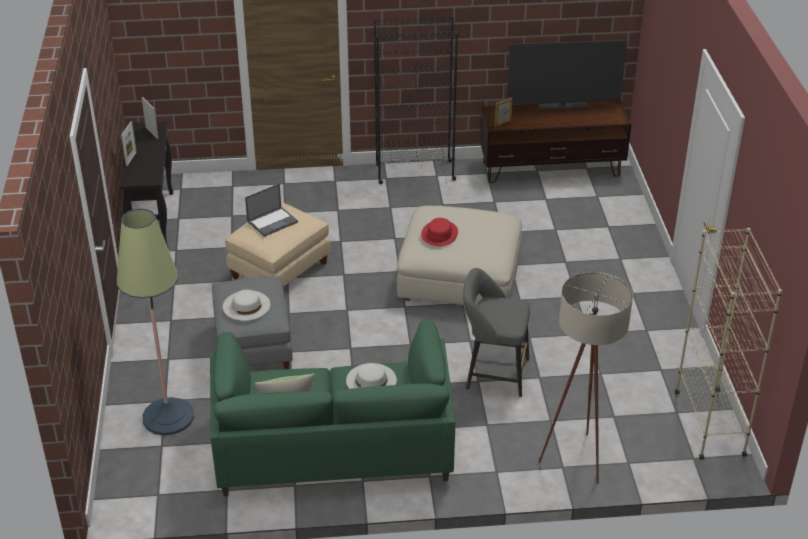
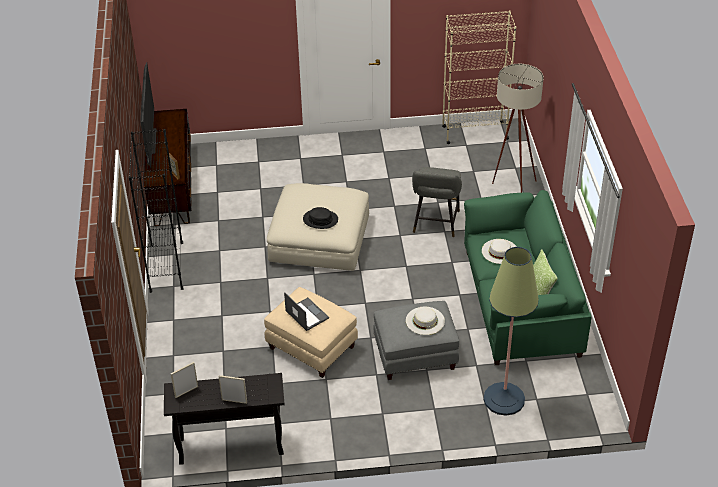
camera: 90 degrees left, 5 degrees up
(439, 234) = (320, 219): red hat -> black hat

